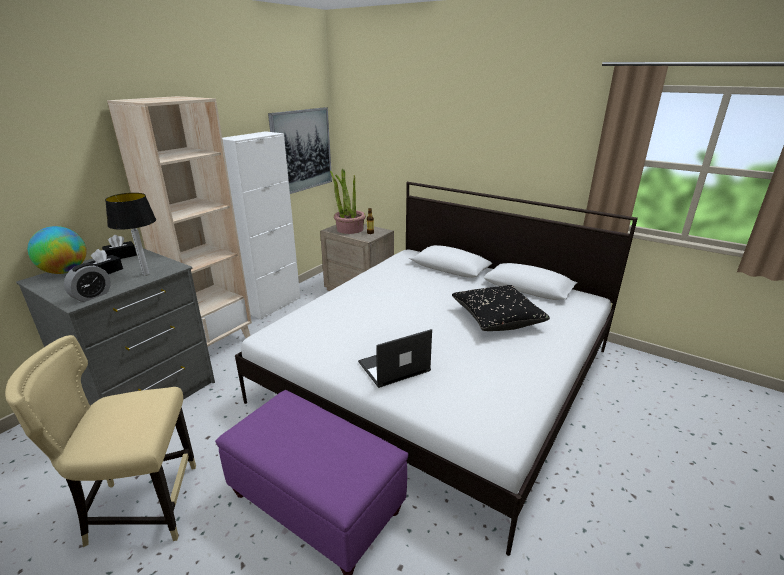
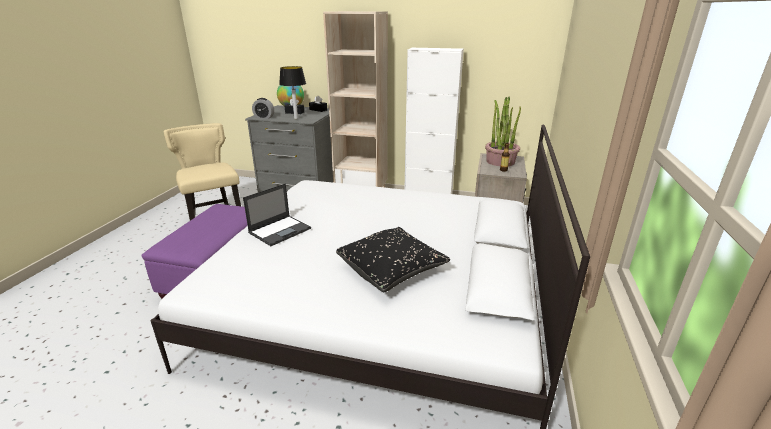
camera: 70 degrees right, 0 degrees up
(301, 150) = (508, 74): picture -> none
(393, 367) = (280, 230): laptop -> laptop turned 90 degrees clockwise

